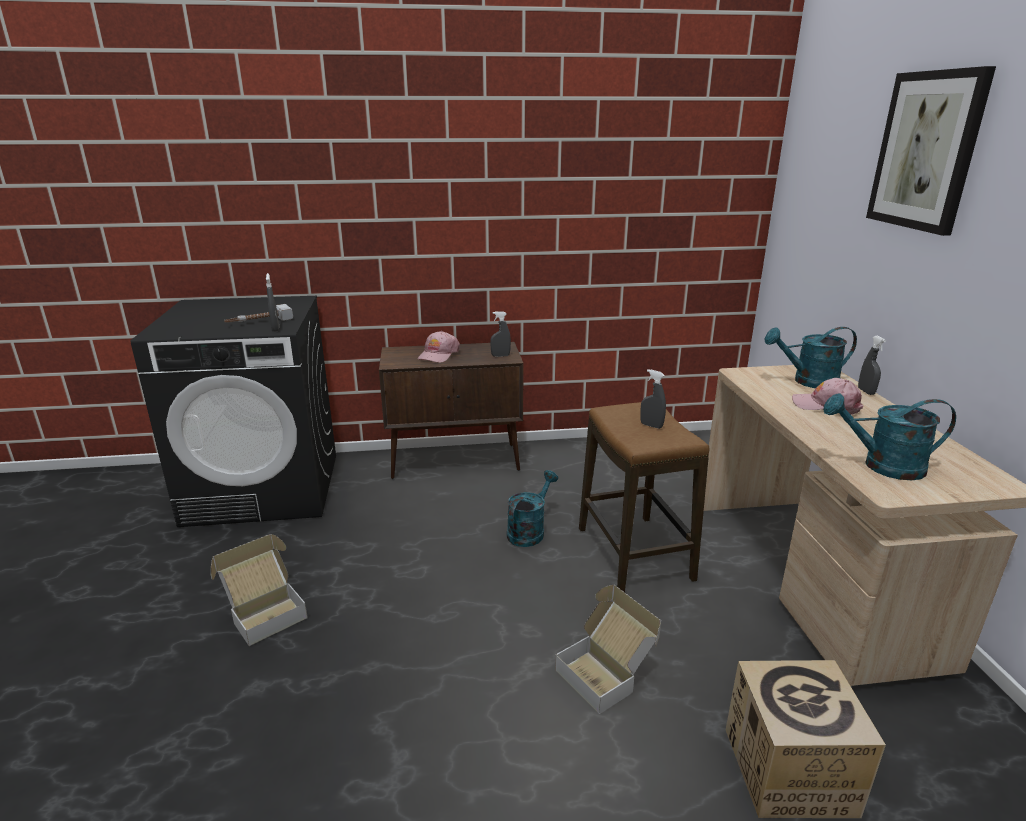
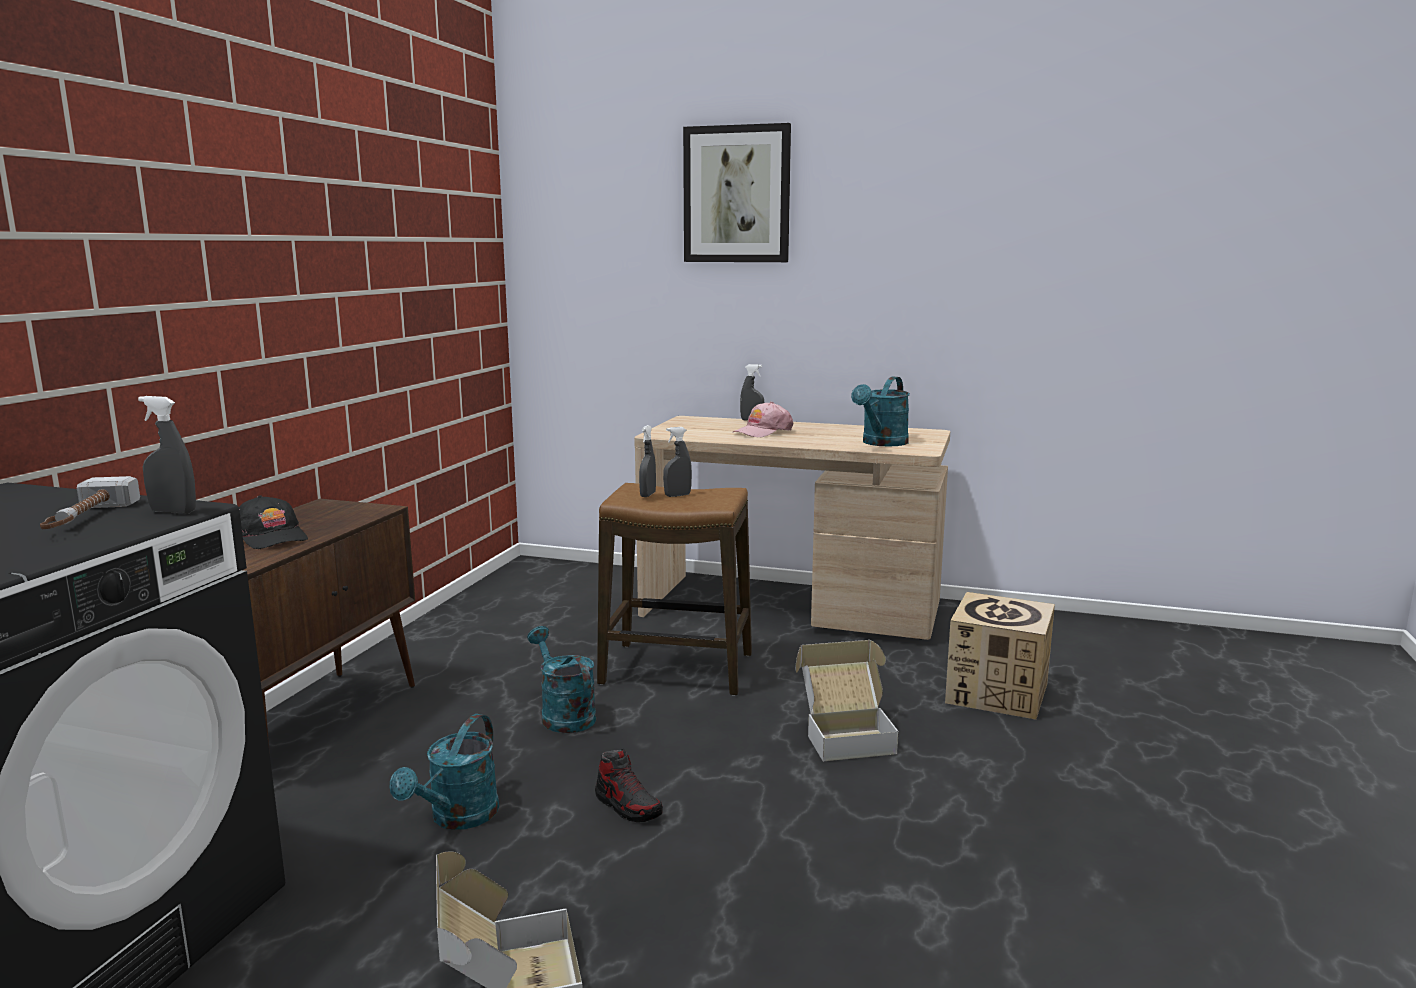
camera: 65 degrees left, 10 degrees down
(438, 354) = (271, 537): pink cap -> black cap
(440, 595) = (628, 806): none -> shoe
(500, 356) = (358, 511): grey spray bottle -> grey spray bottle (648, 495)
(808, 381) = (709, 426): turquoise watering can -> turquoise watering can (457, 818)

